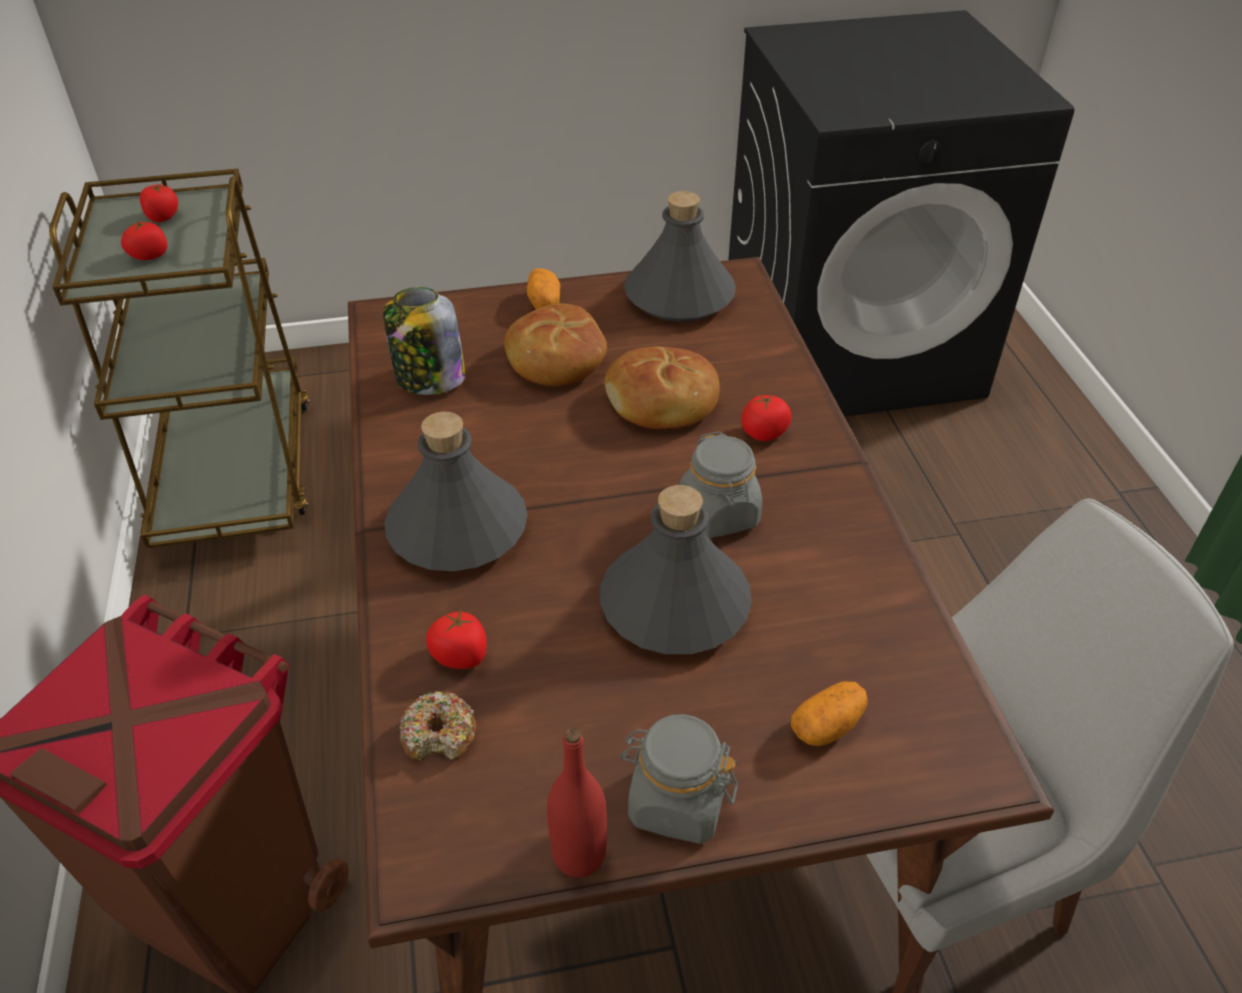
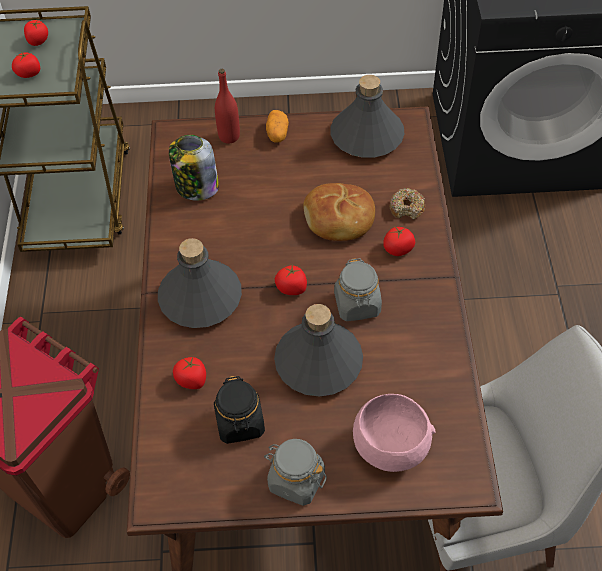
camera: 10 degrees right, 10 degrees up
(439, 734) = (174, 426): donut -> donut (407, 208)
(555, 359) = (277, 180): bread -> none
(557, 715) = (240, 423): none -> black jar
(579, 854) = (239, 502): red bottle -> red bottle (229, 136)
(607, 501) = (292, 288): none -> tomato
(827, 726) = (388, 447): potato -> pink bowl

